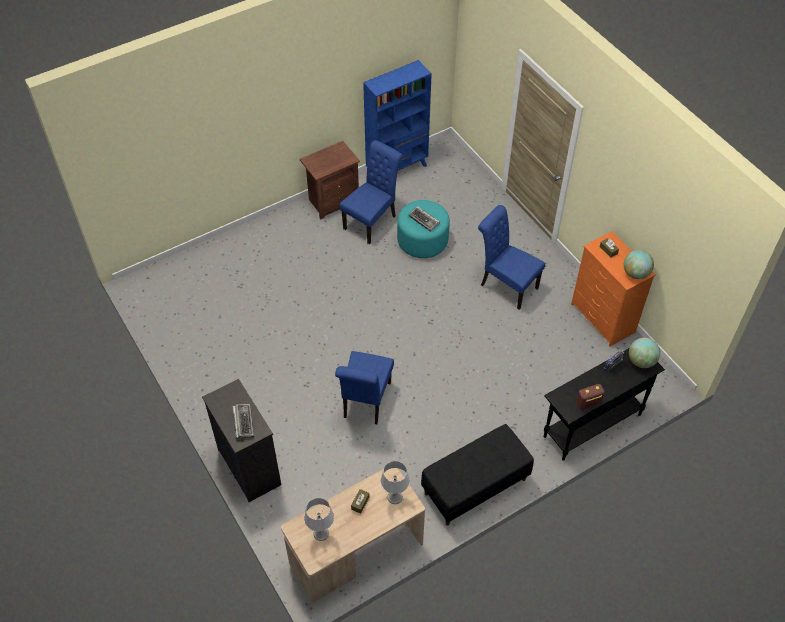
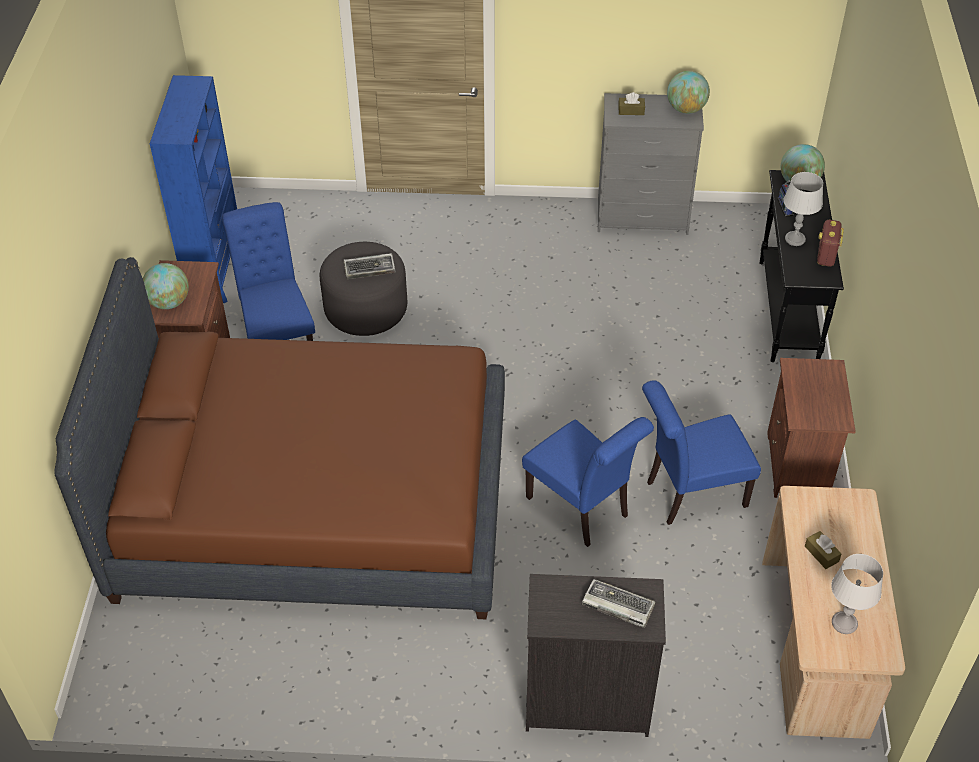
camera: 55 degrees left, 5 degrees down
(285, 294) = (313, 503): none -> brown bed
(319, 160) = (169, 302): none -> globe
(395, 497) = (837, 512): grey table lamp -> grey table lamp (795, 239)
(422, 241) = (366, 309): turquoise ottoman -> grey ottoman
(475, 487) = (799, 466): black bench -> brown nightstand
(506, 285) = (515, 271): blue chair -> blue chair (690, 494)
(602, 319) = (643, 218): orange dresser -> grey dresser

